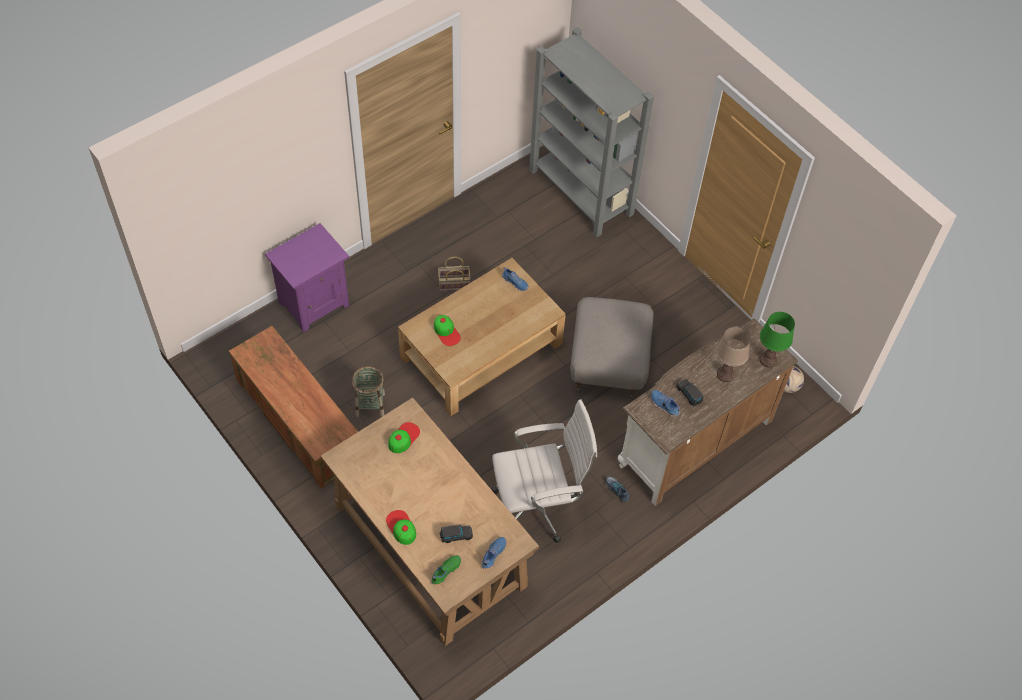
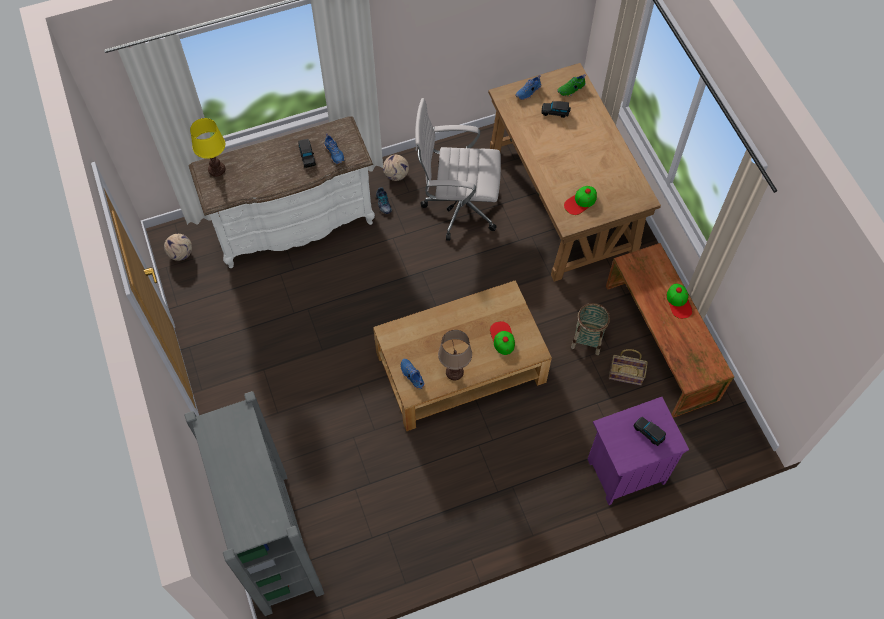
camera: 160 degrees left, 5 degrees up
(300, 257) = (649, 433): none -> black toy car
(401, 527) = (600, 129): cap -> cap (679, 302)
(453, 284) = (466, 453): basket -> basket (627, 374)
(609, 362) = (337, 321): grey ottoman -> none
(617, 527) = (396, 175): none -> football
(725, 374) = (264, 166): brown table lamp -> brown table lamp (454, 372)
(767, 360) = (217, 169): green table lamp -> yellow table lamp

